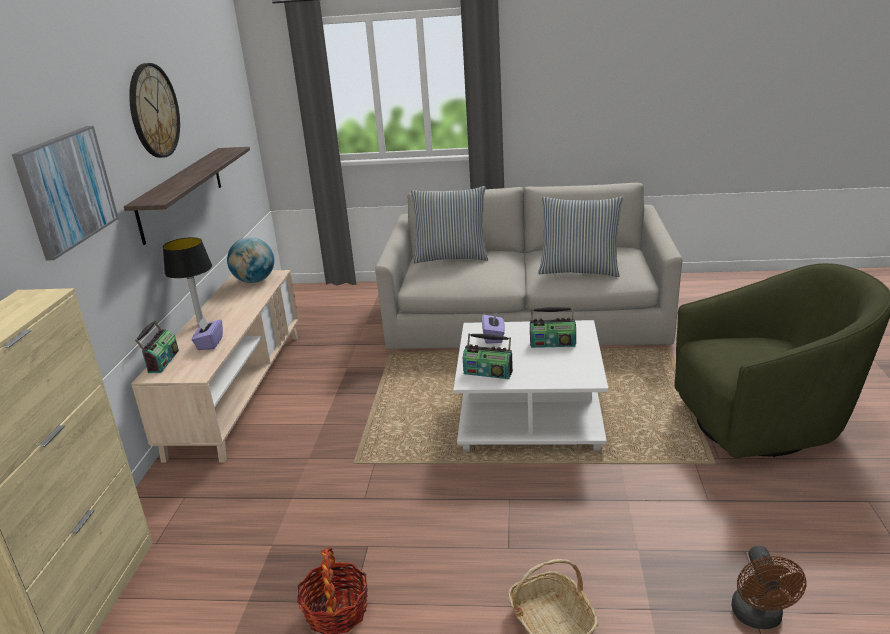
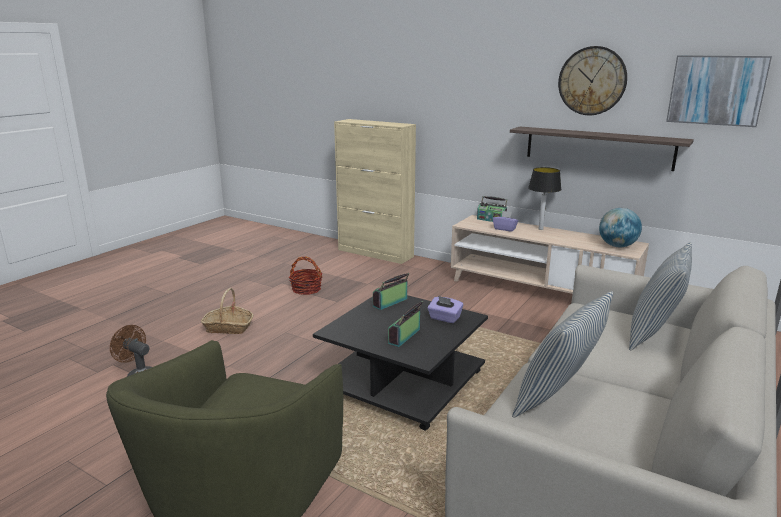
camera: 115 degrees right, 5 degrees down
(66, 190) = (474, 98): picture -> picture (716, 90)
(531, 413) = (403, 382): white coffee table -> black coffee table

